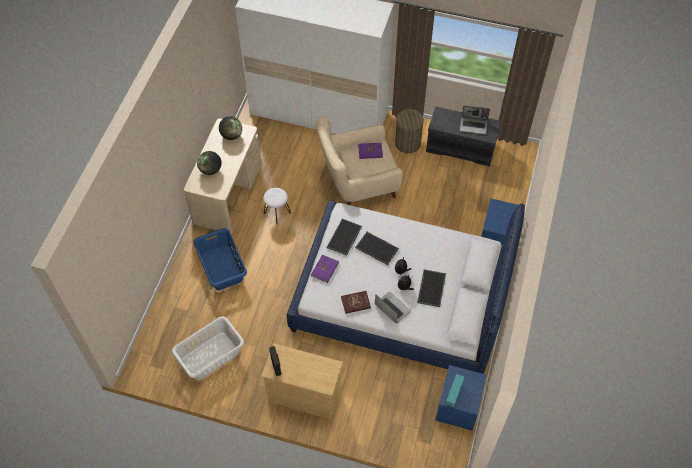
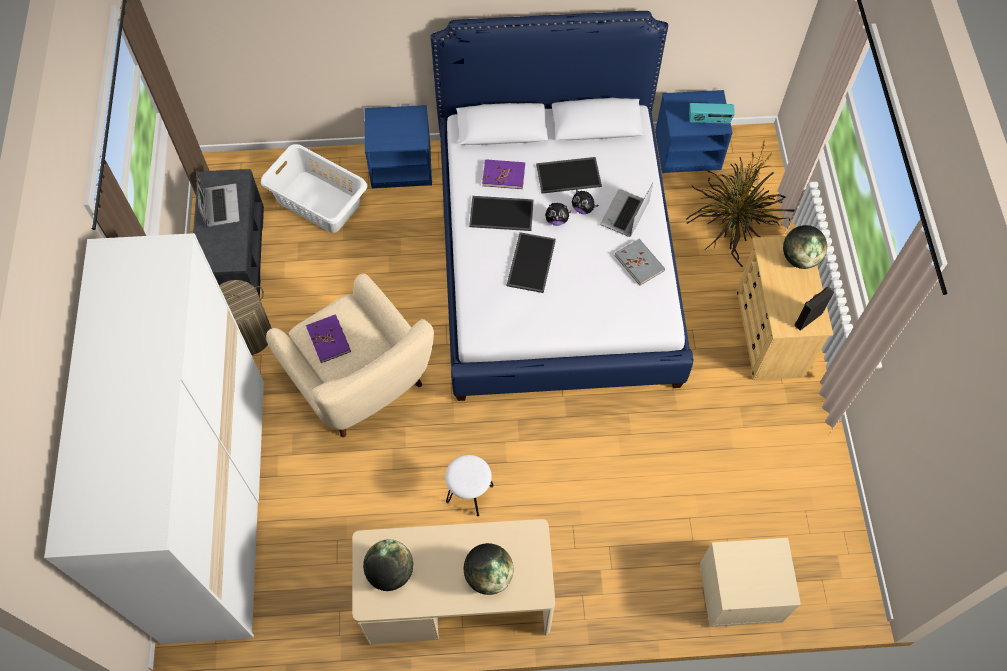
camera: 110 degrees left, 5 degrees up
(167, 313) = (739, 593): none -> beige nightstand
(210, 355) = (778, 489): white laundry basket -> white laundry basket (318, 203)
(222, 267) = (614, 540): blue laundry basket -> none
(317, 381) = (799, 258): none -> globe
(325, 269) = (601, 323): purple book -> purple book (503, 175)
(344, 237) = (530, 313): tray -> tray (502, 213)
(355, 303) = (639, 263): red book -> grey book
(392, 409) = (732, 221): none -> potted plant

